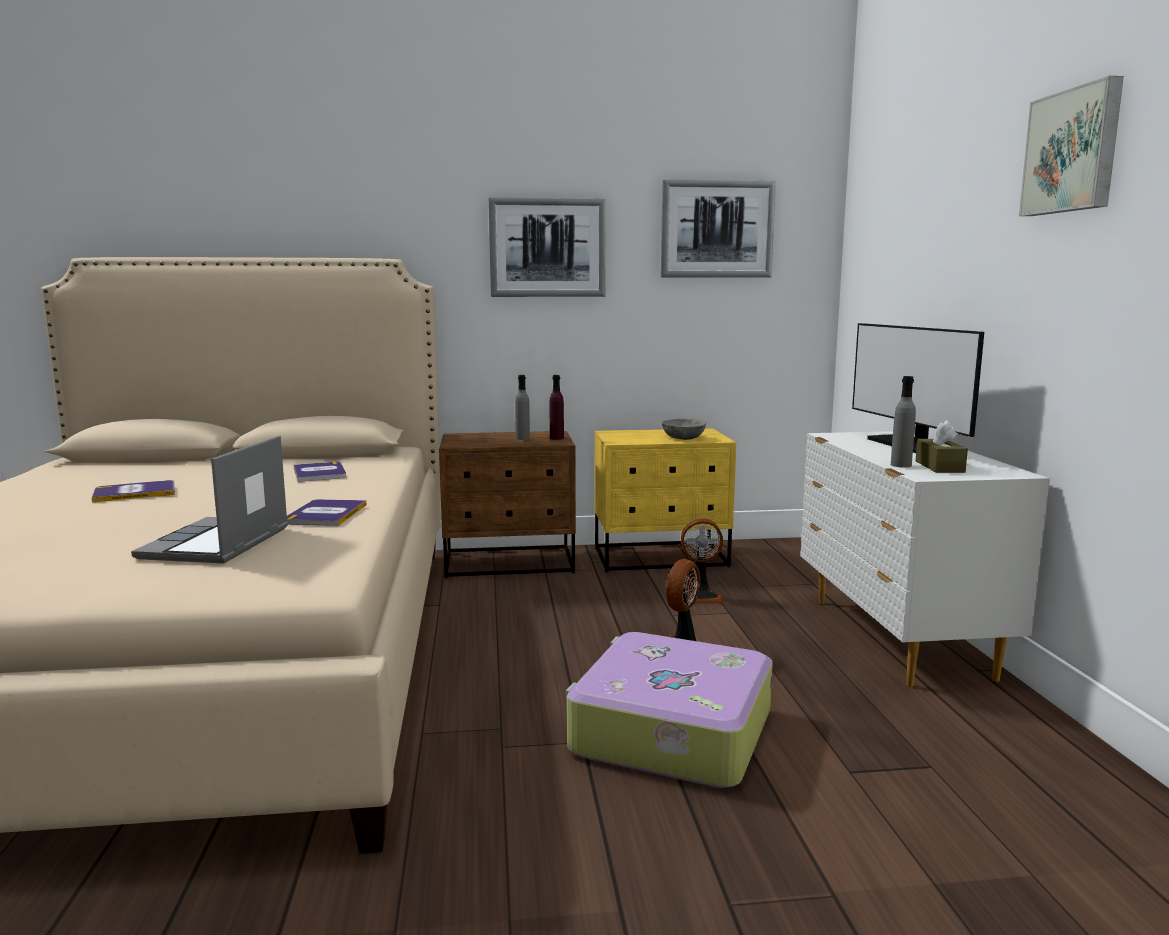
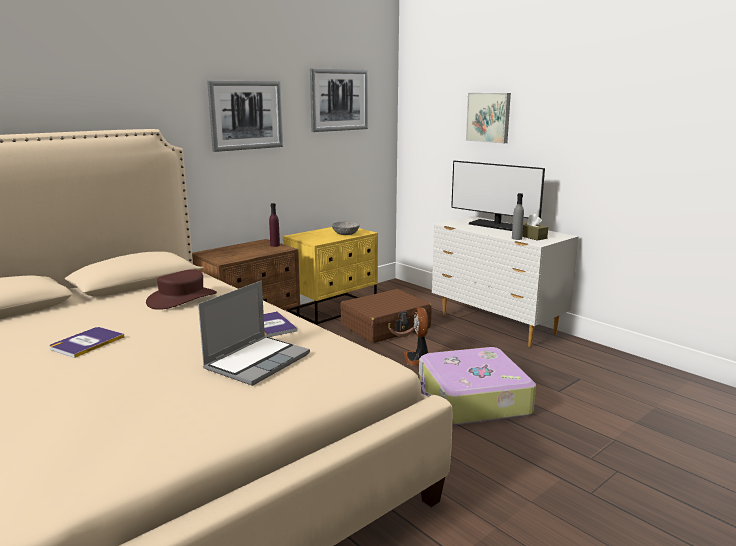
camera: 35 degrees left, 5 degrees up
(217, 544) = (257, 361): laptop -> laptop turned 120 degrees counterclockwise
(319, 473) = (182, 299): book -> brown hat
(522, 438) = (254, 248): grey bottle -> none
(700, 597) = (386, 327): fan -> brown suitcase
(1073, 151) = (582, 82): picture -> picture (489, 117)

